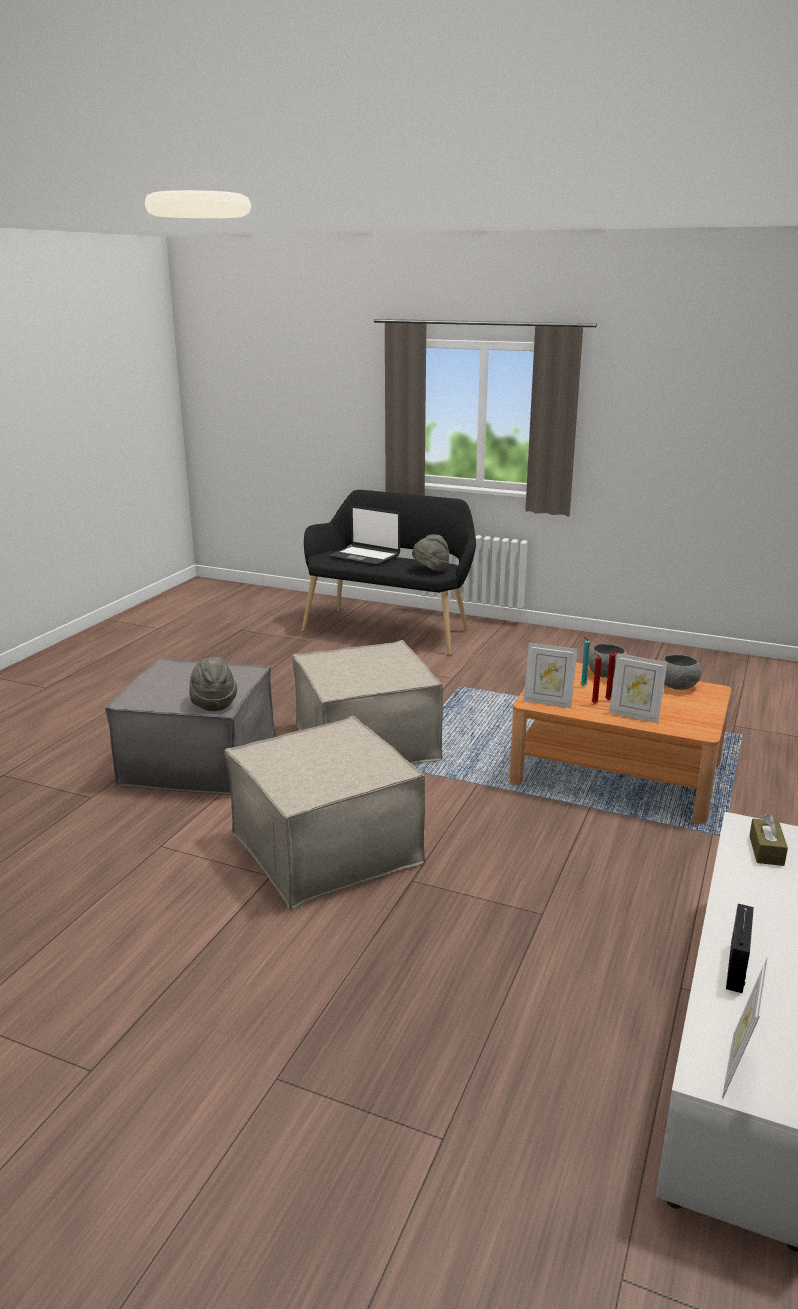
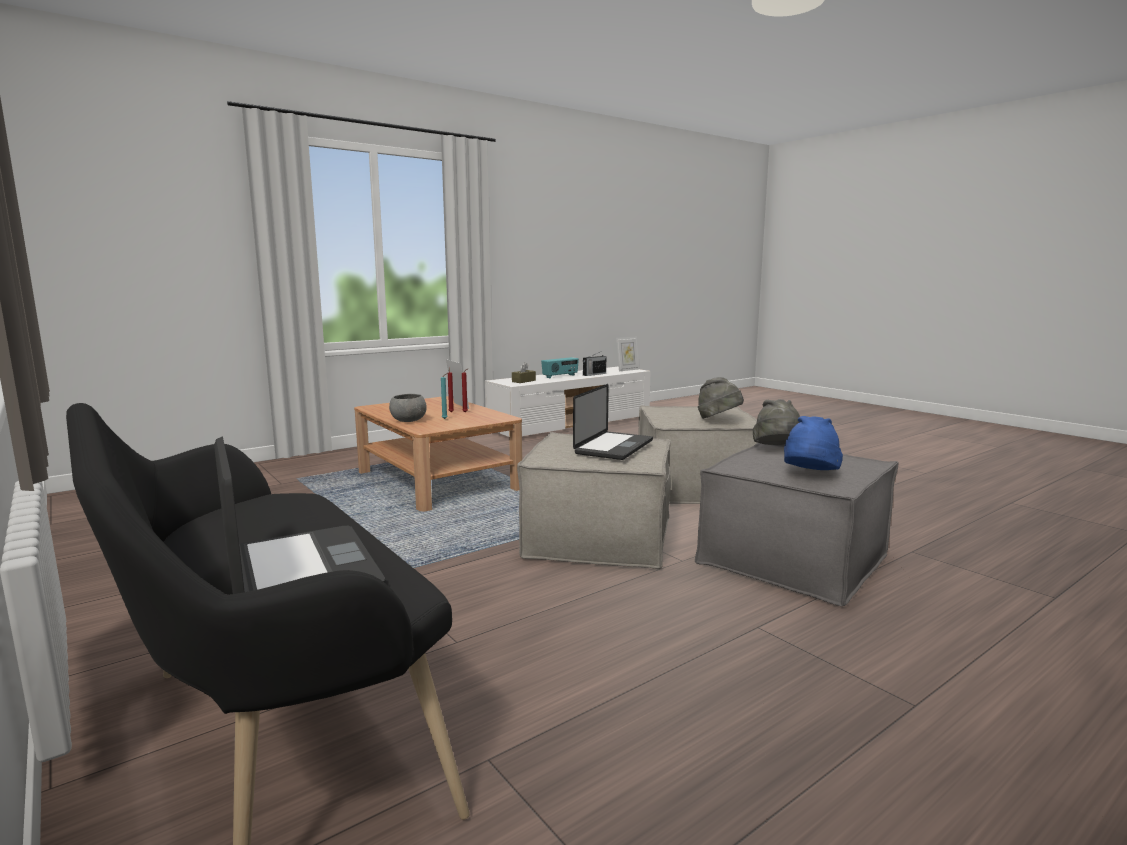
camera: 150 degrees left, 10 degrees down
(185, 668) = (809, 474): none -> blue hat
(353, 667) = (614, 447): none -> laptop
(431, 570) = (288, 502): grey hat -> grey hat (719, 419)
(548, 702) = (494, 416): picture frame -> none
(678, 686) = (384, 410): grey bowl -> none
(769, 915) = (560, 376): none -> radio

